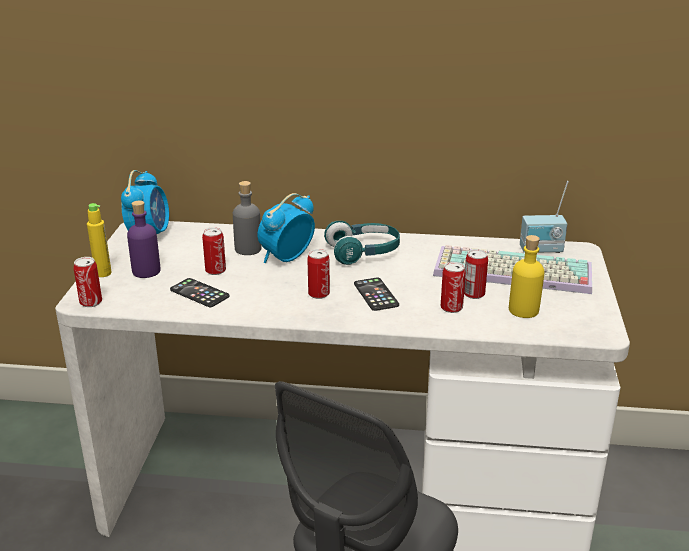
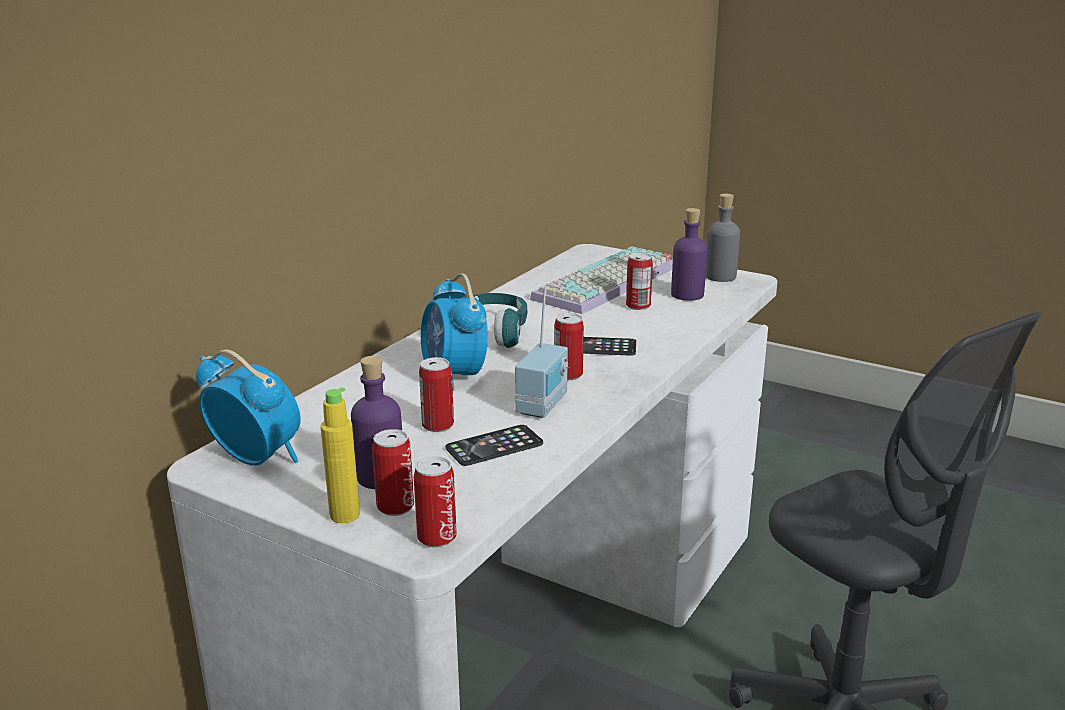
camera: 65 degrees left, 5 degrees down
(248, 249) = (398, 394): grey bottle -> grey bottle (720, 276)
(451, 308) = (658, 320): can -> can (395, 507)
(523, 310) = (687, 295): yellow bottle -> purple bottle
(541, 250) = (575, 262): radio -> radio (544, 404)

